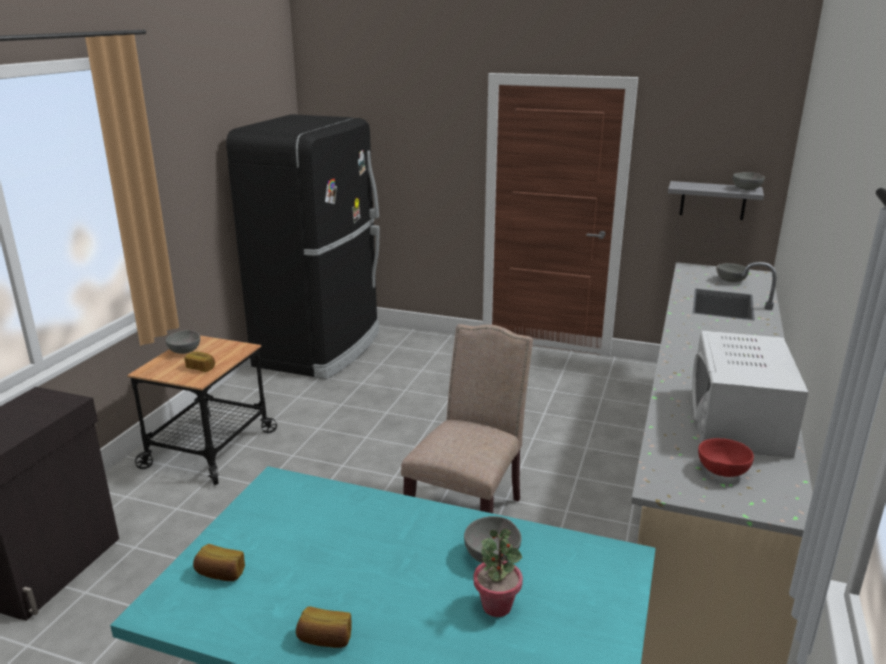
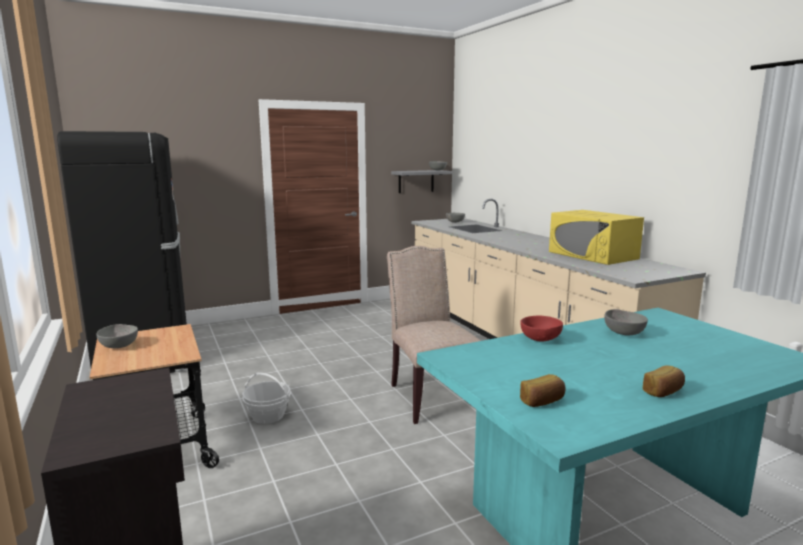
camera: 45 degrees left, 10 degrees down
(201, 368) = (167, 349): bread -> none
(311, 458) = (268, 416): none -> basket
(497, 606) = (674, 346): potted plant -> none
(721, 472) = (635, 268): red bowl -> red bowl (540, 340)
(738, 420) = (592, 255): white microwave -> yellow microwave

